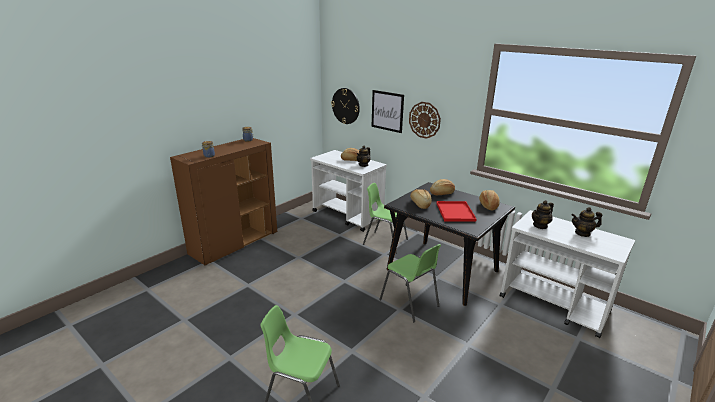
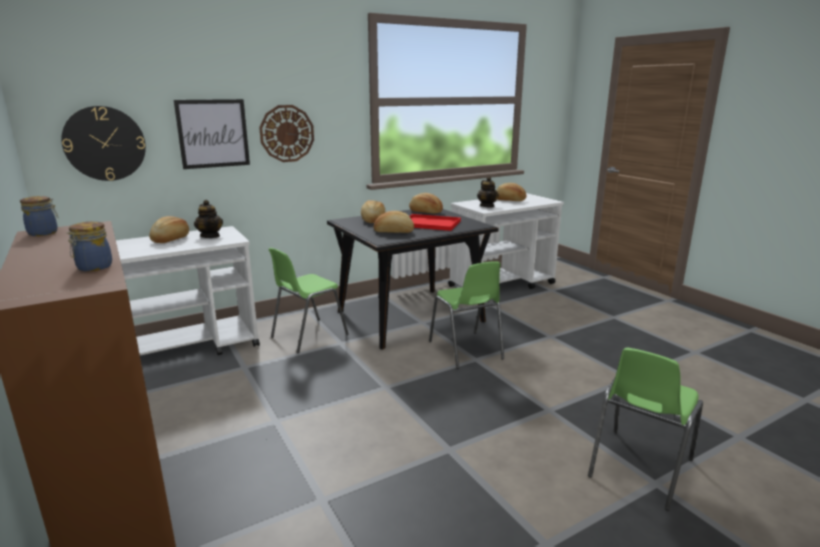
camera: 70 degrees left, 5 degrees down
(409, 303) = (466, 350): green chair -> green chair turned 90 degrees clockwise
(582, 233) = (509, 200): teapot -> bread

